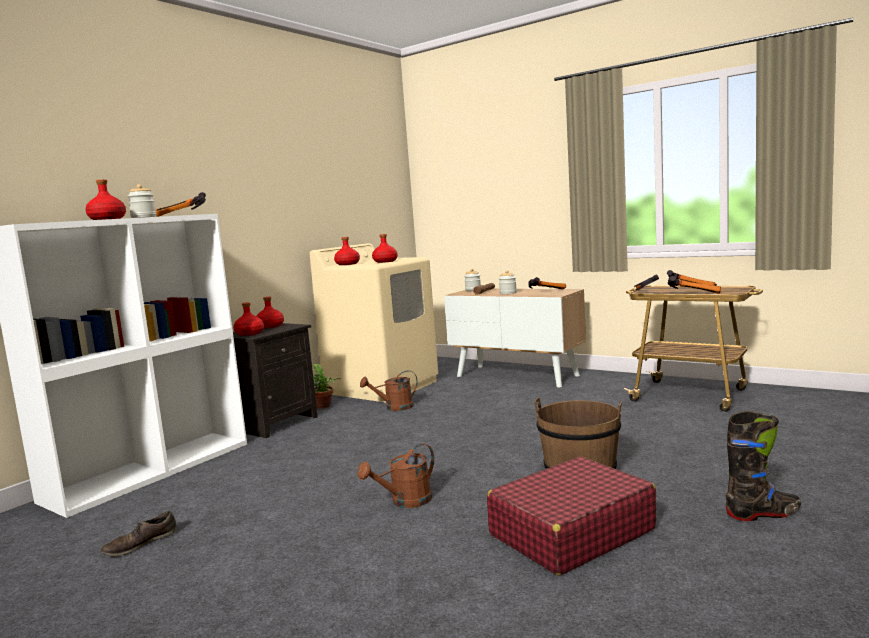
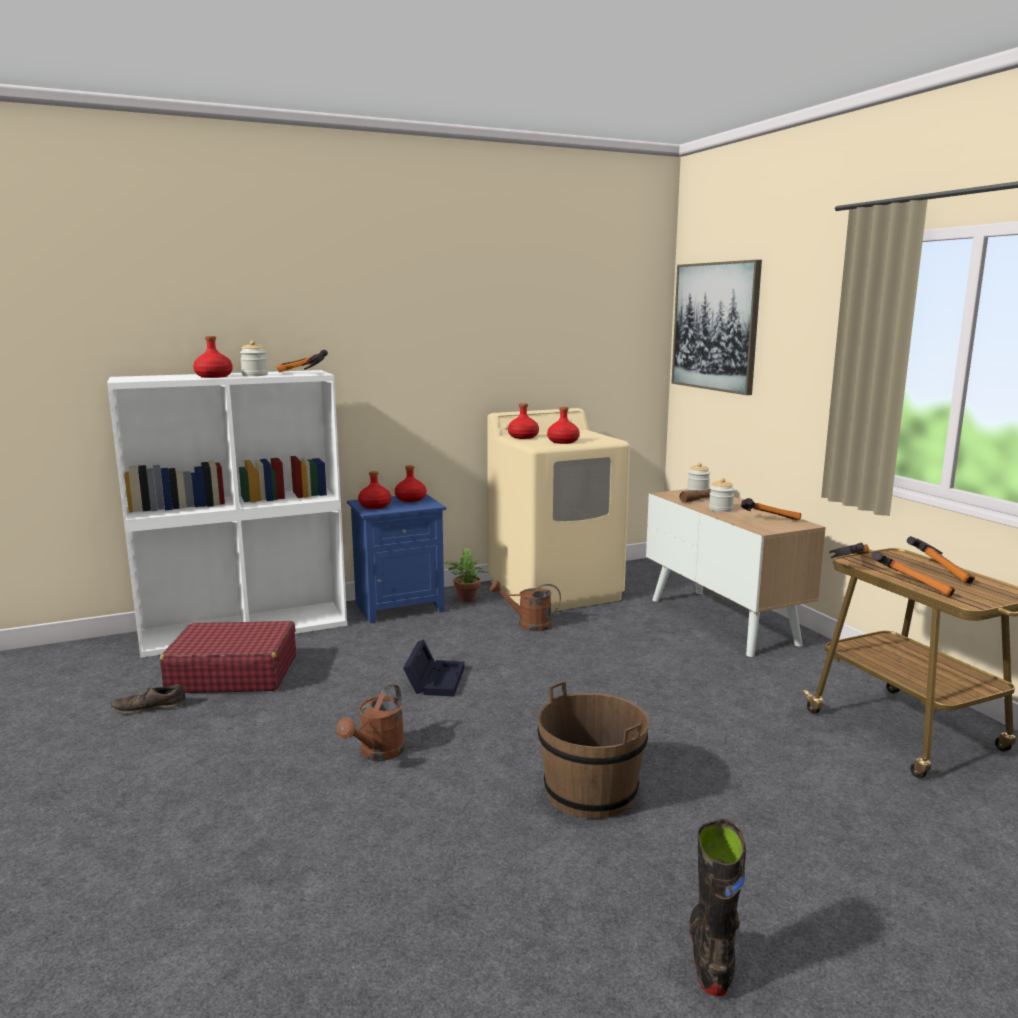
camera: 30 degrees right, 5 degrees up
(275, 423) = (400, 606): black nightstand -> blue nightstand
(376, 452) = (435, 679): none -> black storage box
(405, 502) = (378, 753): brown watering can -> brown watering can turned 60 degrees counterclockwise
(453, 174) = (715, 326): none -> picture
(570, 532) = (466, 867): red suitcase -> red suitcase (233, 674)
(763, 514) = (711, 956): black boot -> black boot turned 105 degrees counterclockwise

